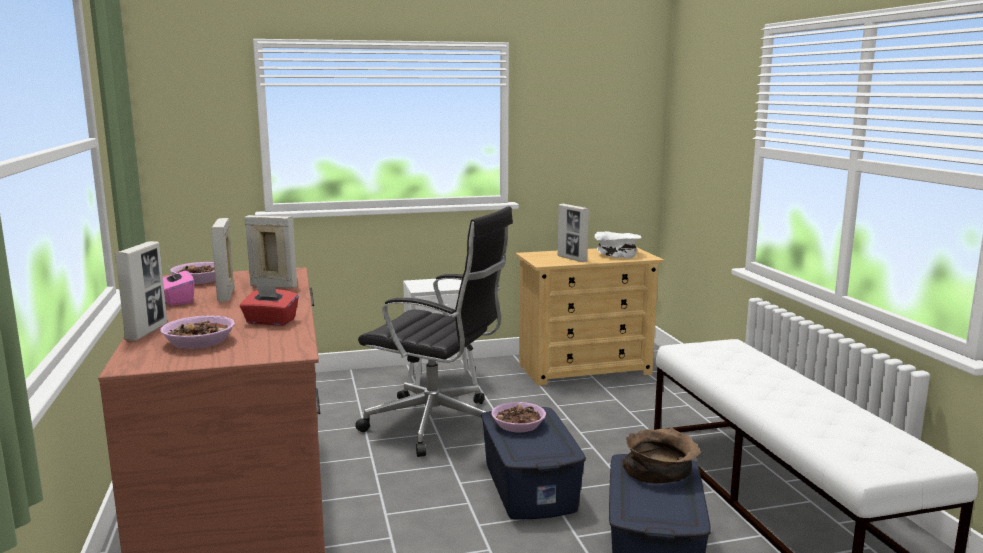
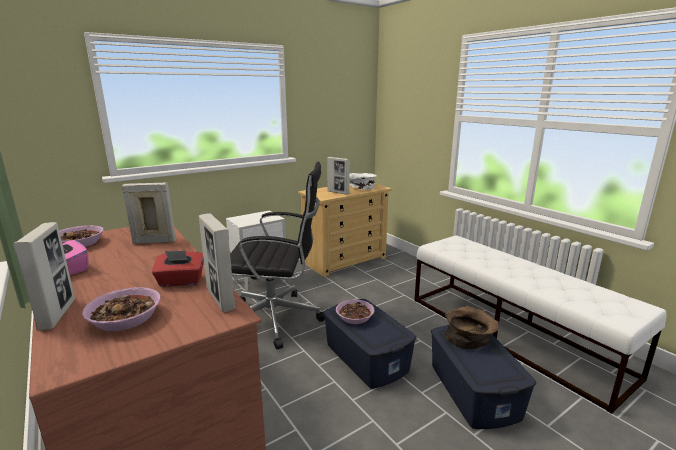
camera: 20 degrees left, 5 degrees up
(226, 295) = (116, 257): picture frame -> picture frame (220, 299)

